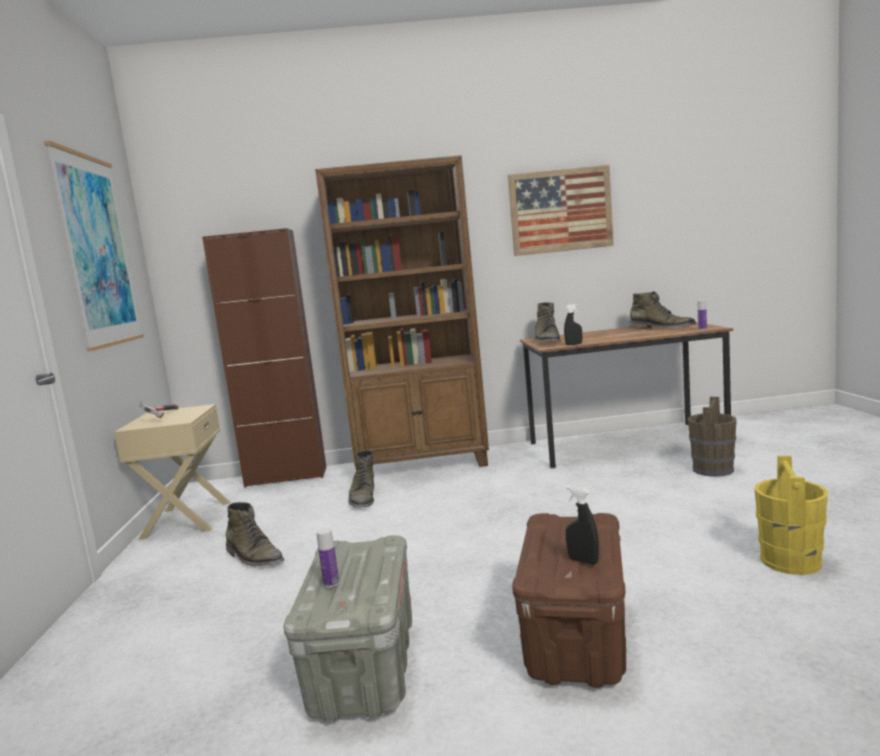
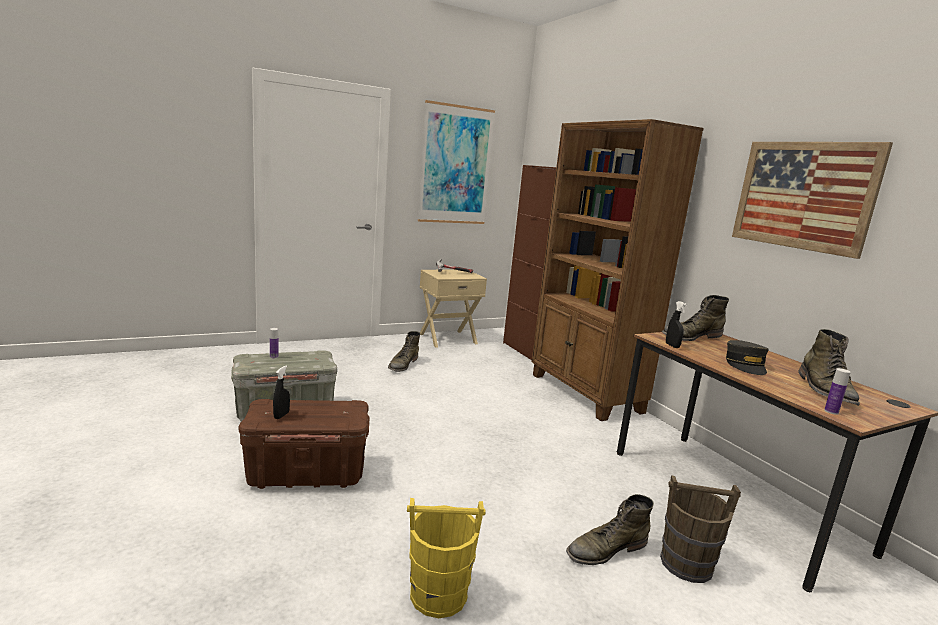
camera: 65 degrees right, 5 degrees up
(363, 498) = (503, 381): green boot -> green boot (606, 549)
(617, 336) = (745, 365): none -> grey cap

